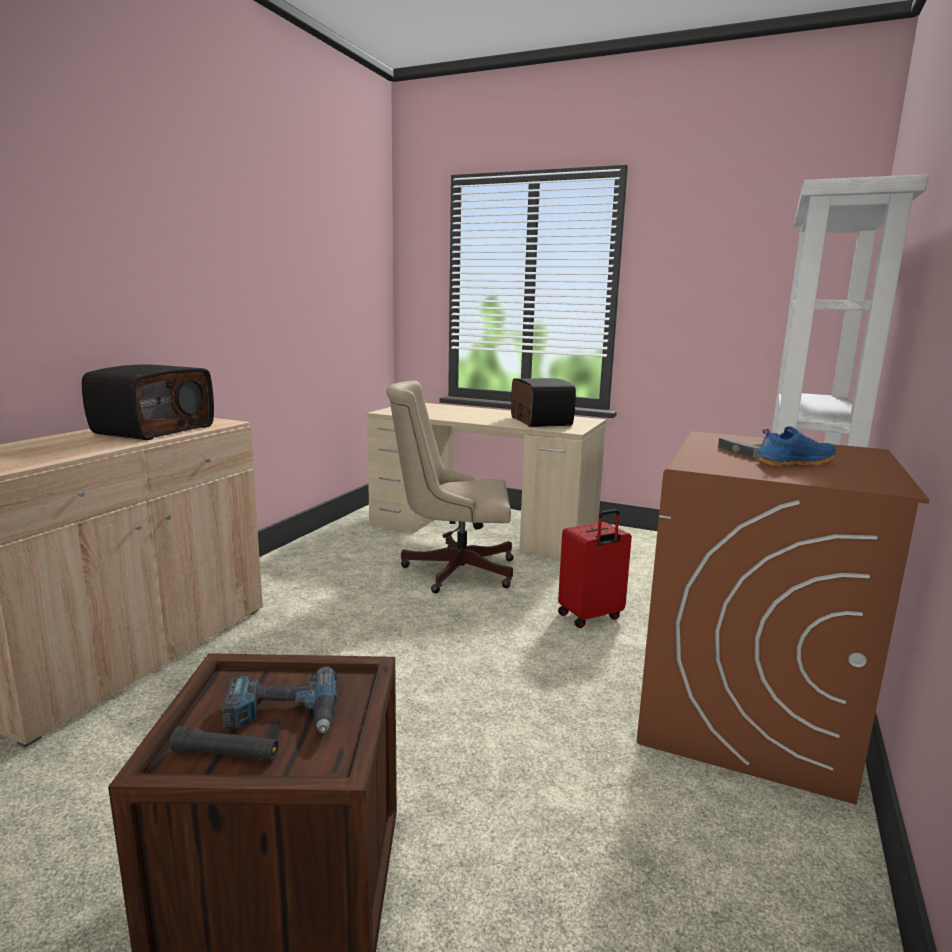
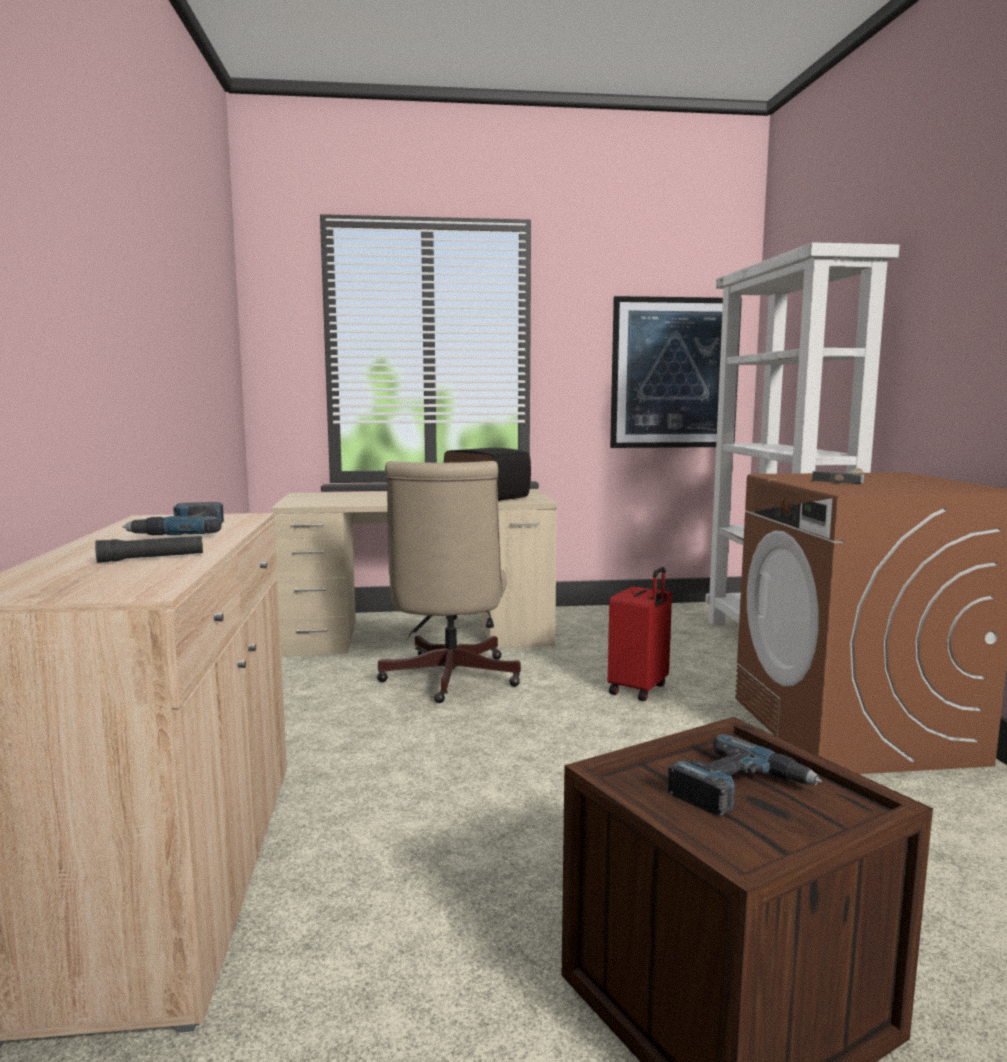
camera: 30 degrees left, 5 degrees down
(153, 430) = (182, 531): radio -> power drill
(226, 754) = (765, 833): black flashlight -> black flashlight (151, 558)
(452, 570) = (448, 680): beige office chair -> beige office chair turned 60 degrees counterclockwise
(765, 315) = (674, 373): none -> picture
(793, 462) = (892, 483): blue shoe -> none

